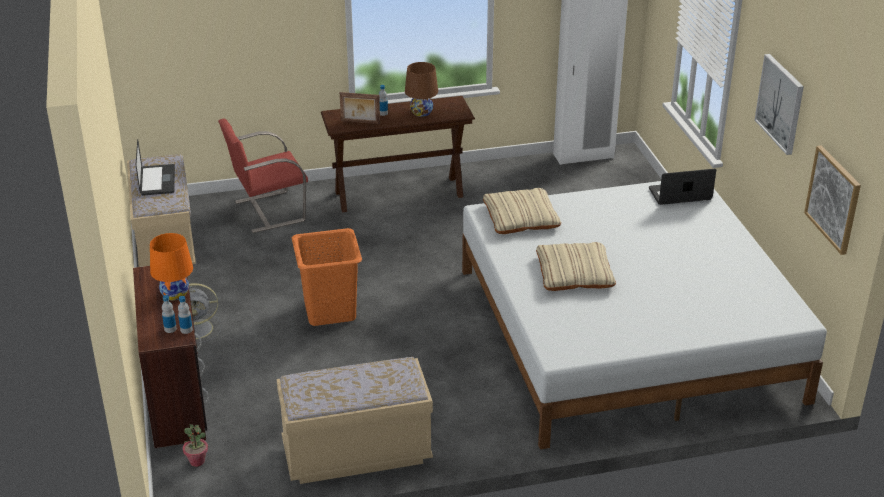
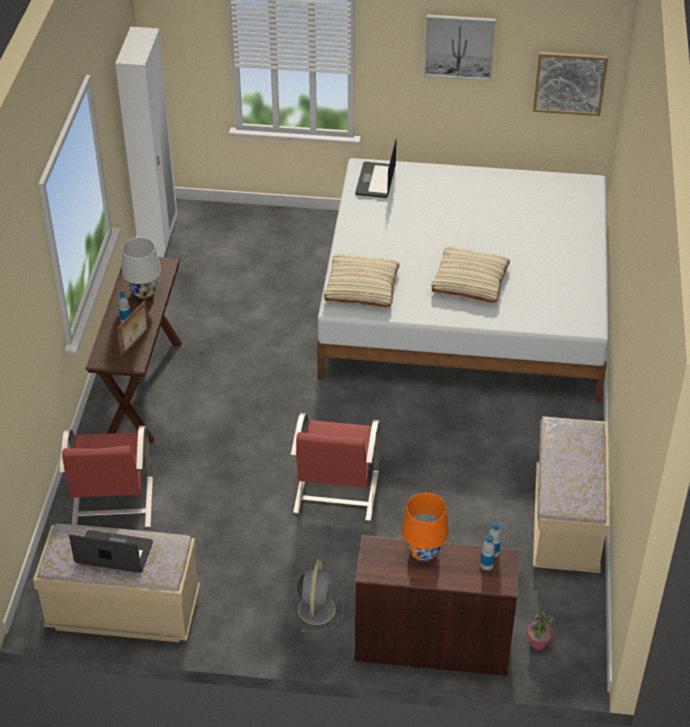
camera: 70 degrees left, 10 degrees up
(329, 310) = (335, 493): orange laundry basket -> red chair
(421, 112) = (144, 292): brown table lamp -> white table lamp

